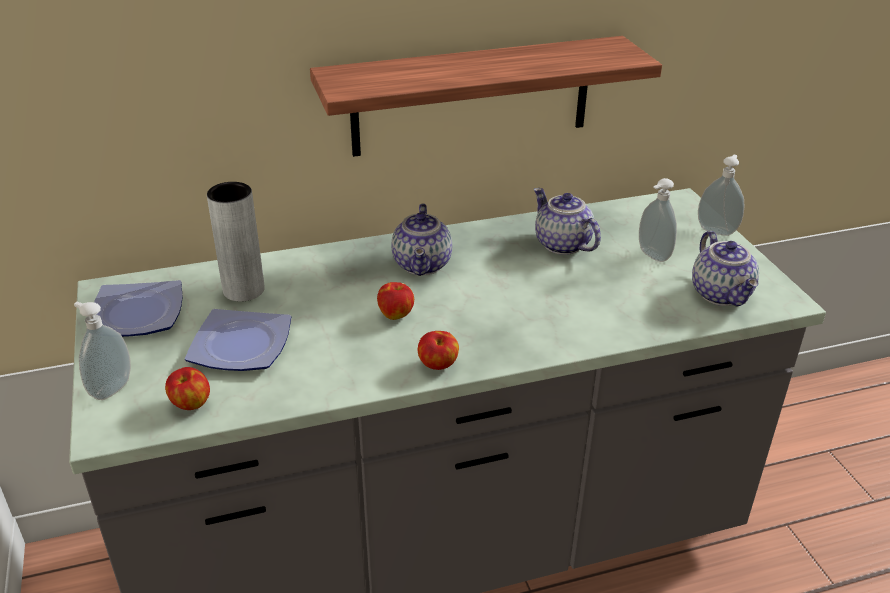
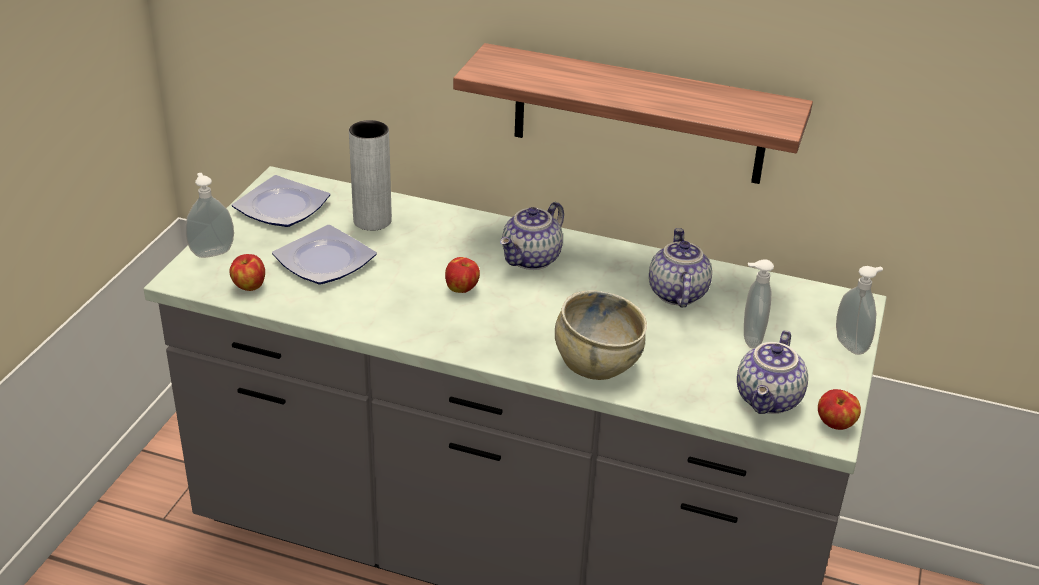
camera: 35 degrees right, 0 degrees up
(438, 365) = (446, 341): apple -> apple (835, 424)
(577, 326) = (596, 364): none -> beige bowl

